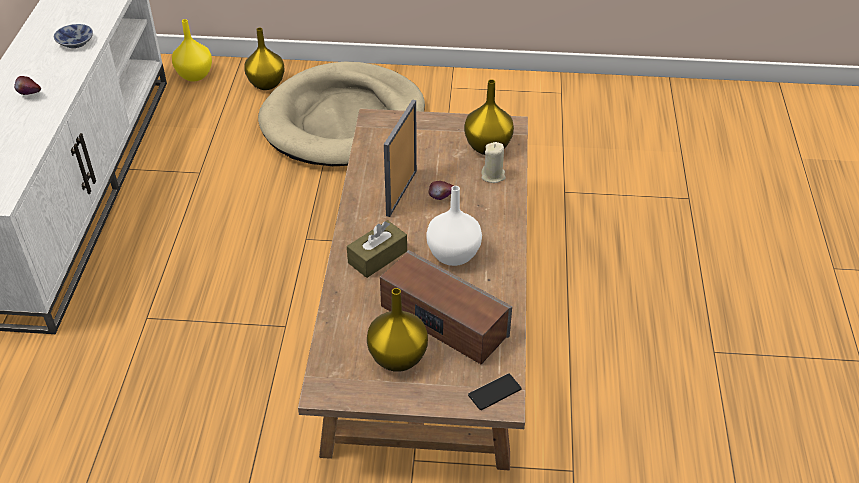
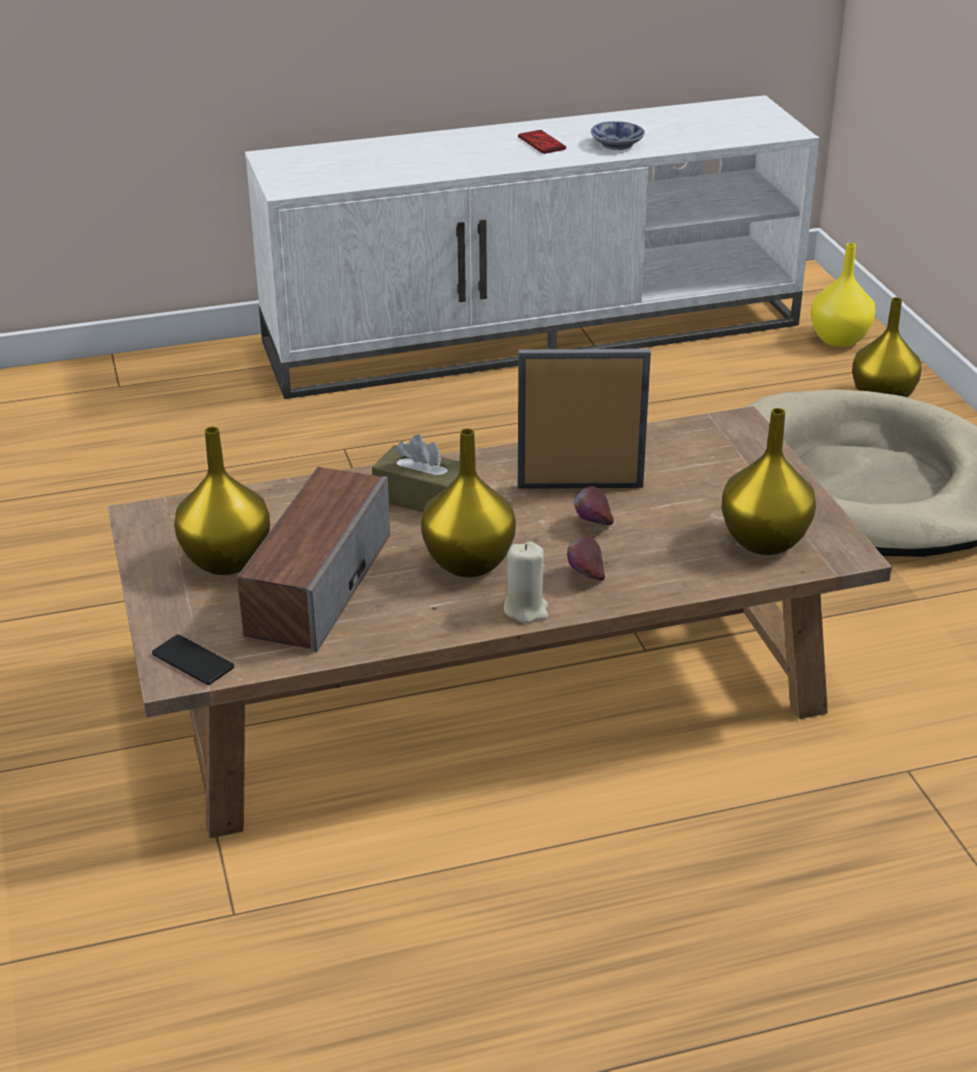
camera: 70 degrees right, 10 degrees down
(30, 95) = (487, 151): apple -> apple (585, 576)
(41, 70) = (541, 143): none -> phone
(452, 255) = (469, 561): white vase -> yellow vase
(493, 176) = (691, 562): beige candle -> beige candle (526, 609)

